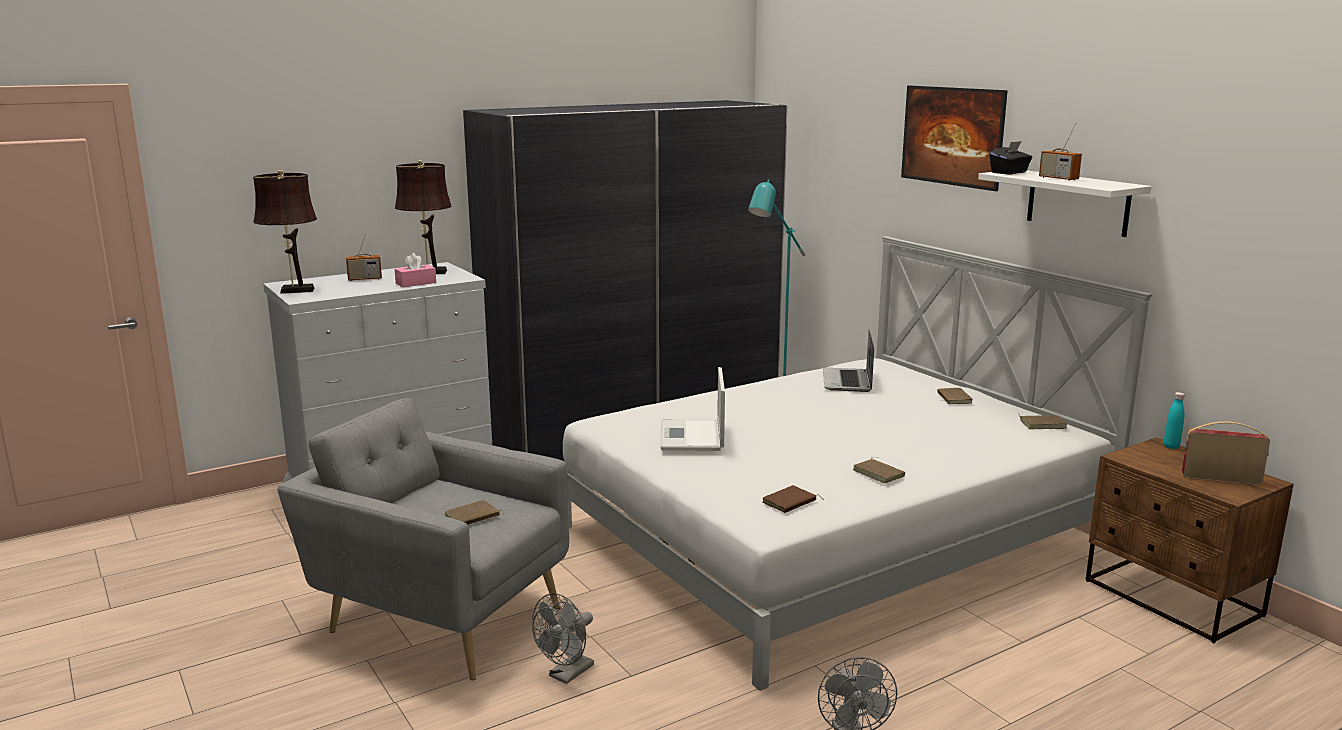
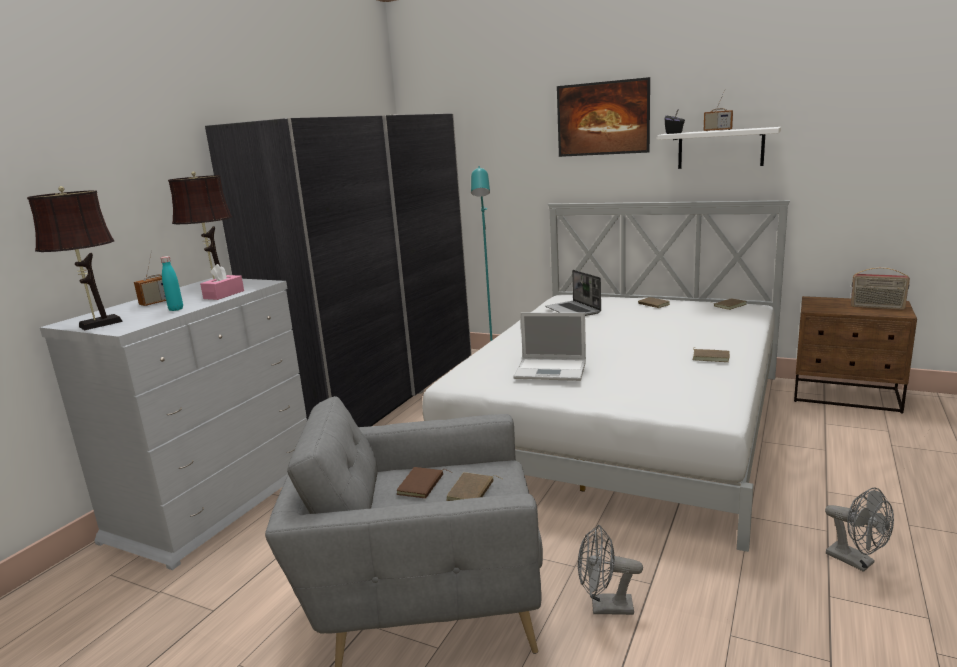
camera: 30 degrees left, 0 degrees up
(567, 675) = (605, 607): grey fan -> grey fan turned 90 degrees clockwise
(692, 437) = (552, 370): laptop -> laptop turned 45 degrees counterclockwise
(790, 503) = (701, 393): brown book -> brown book (422, 485)
(1171, 446) = (820, 298): turquoise bottle -> turquoise bottle (176, 309)
(1220, 478) = (877, 307): radio -> radio turned 135 degrees counterclockwise

